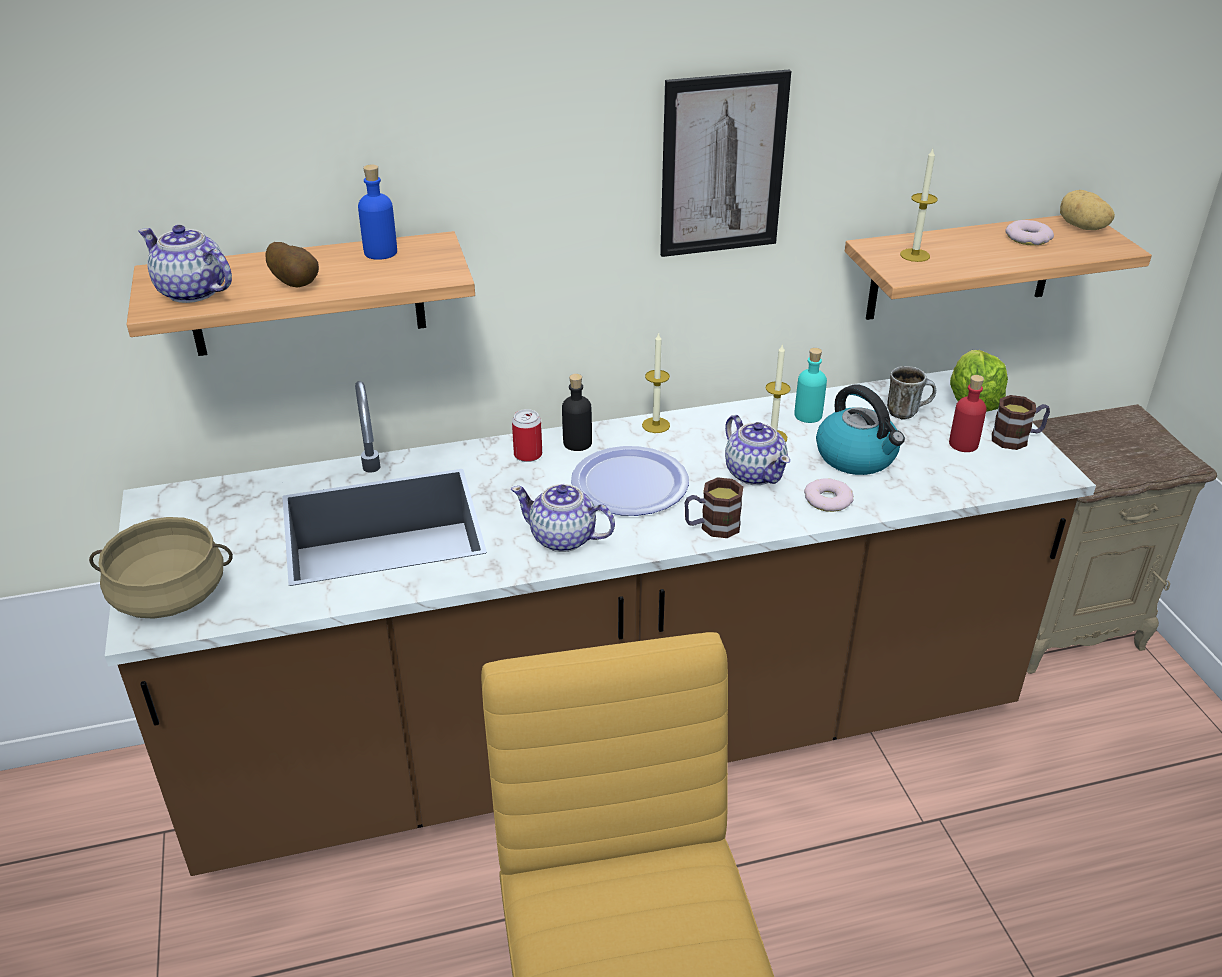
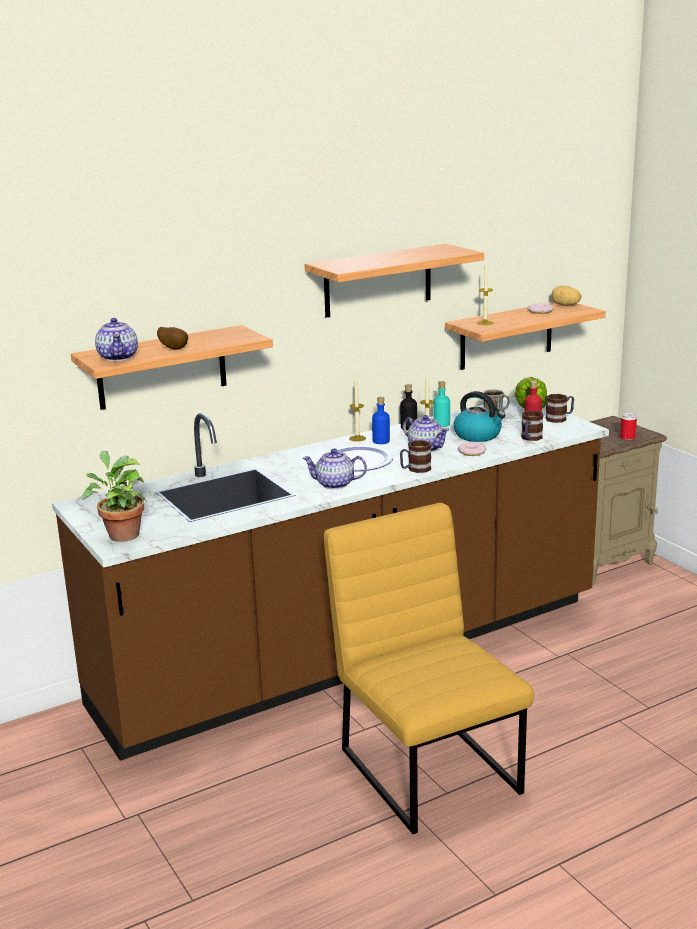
camera: 15 degrees left, 15 degrees down
(170, 595) = (121, 534): beige cooking pot -> potted plant
(192, 292) = (118, 357): teapot -> teapot turned 120 degrees counterclockwise
(380, 252) = (209, 335): blue bottle -> blue bottle (381, 441)
(528, 455) = (291, 458): can -> can (627, 438)
(577, 443) = (316, 450): black bottle -> black bottle (408, 427)
(722, 165) = (378, 280): picture -> shelf
(944, 483) = (530, 438): none -> mug

